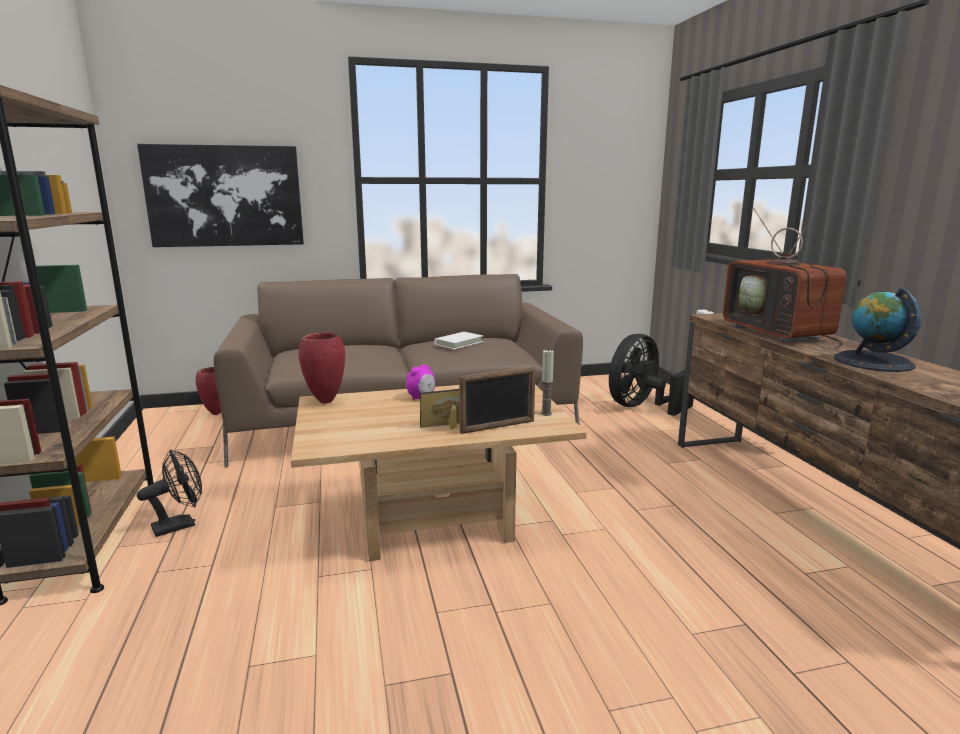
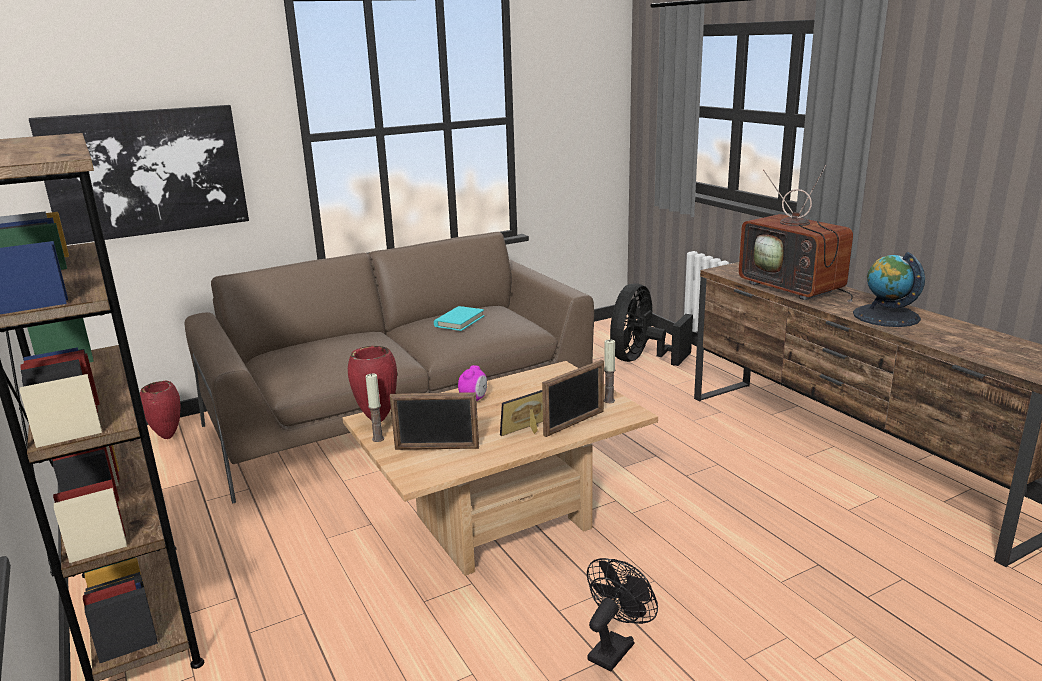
camera: 15 degrees left, 5 degrees up
(180, 525) = (234, 578): black fan -> black fan (614, 647)
(312, 415) = (378, 439): none -> candle
(354, 429) = (437, 448): none -> picture frame
(458, 343) = (459, 321): white book -> turquoise book

